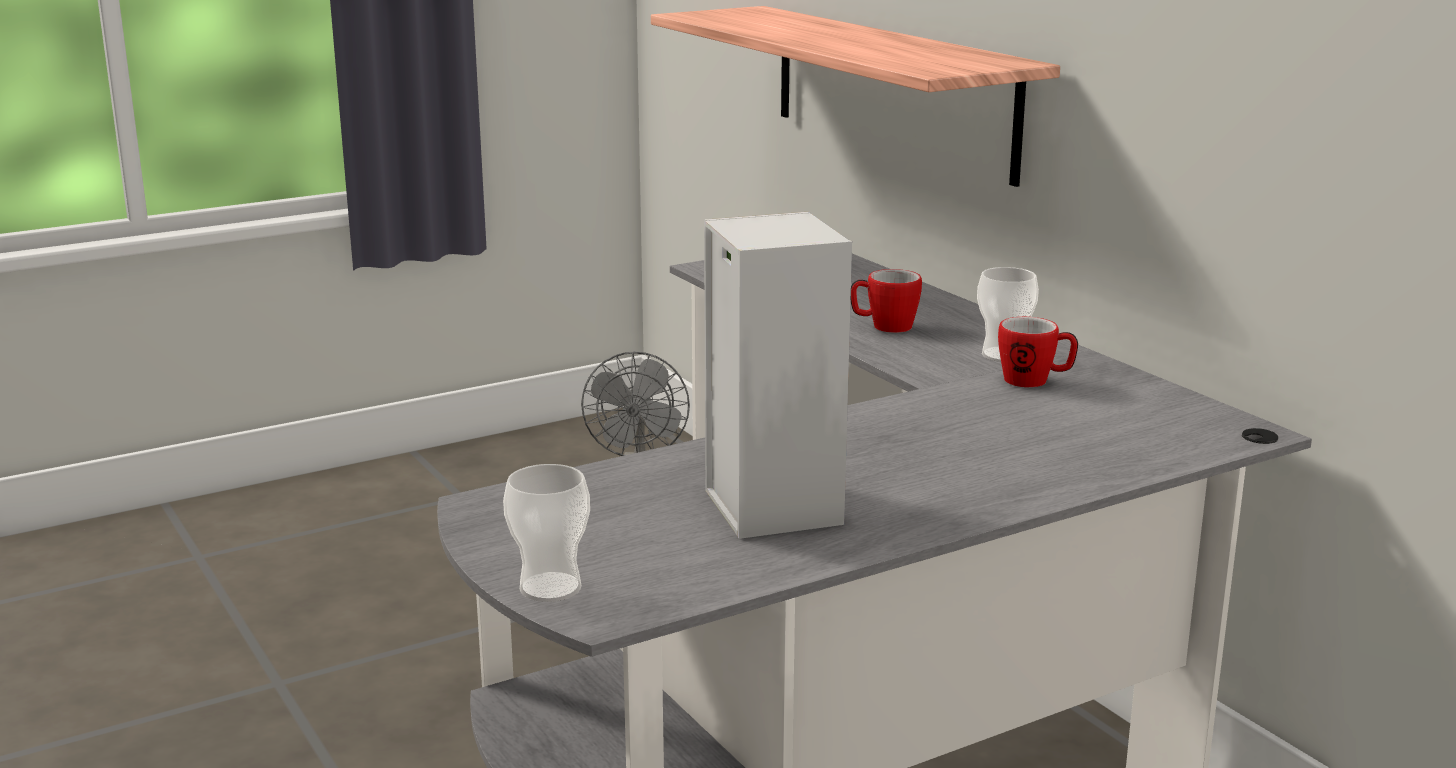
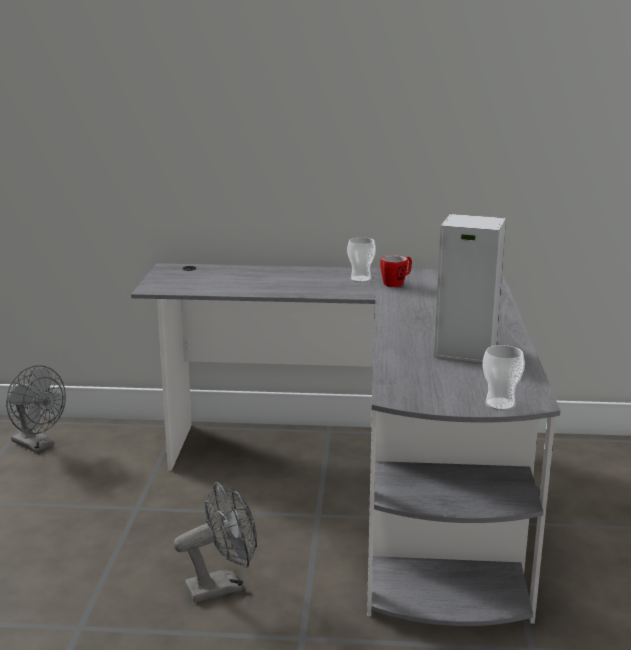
camera: 55 degrees left, 0 degrees up
(455, 742) = (222, 586): none -> grey fan
(884, 327) = (295, 285): mug -> none
(892, 90) = (204, 171): shelf -> none

